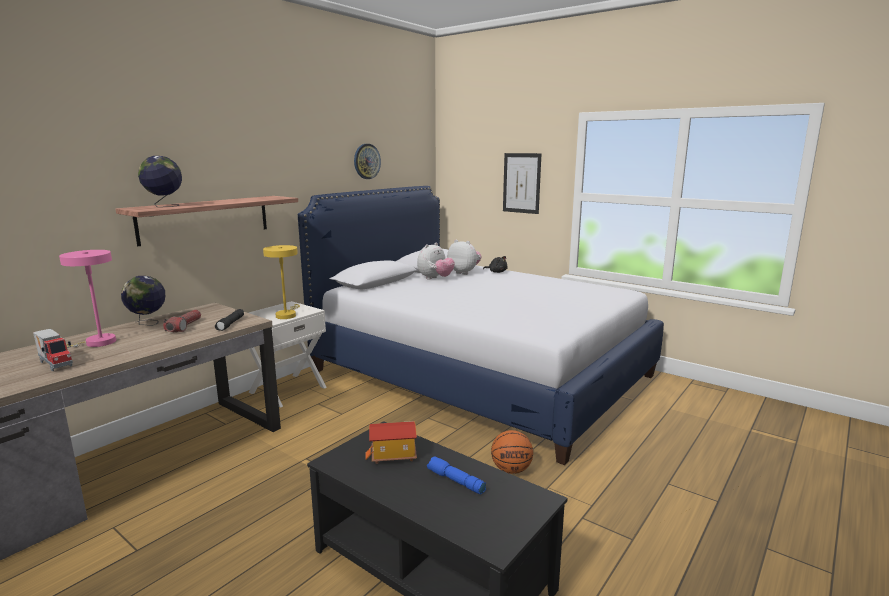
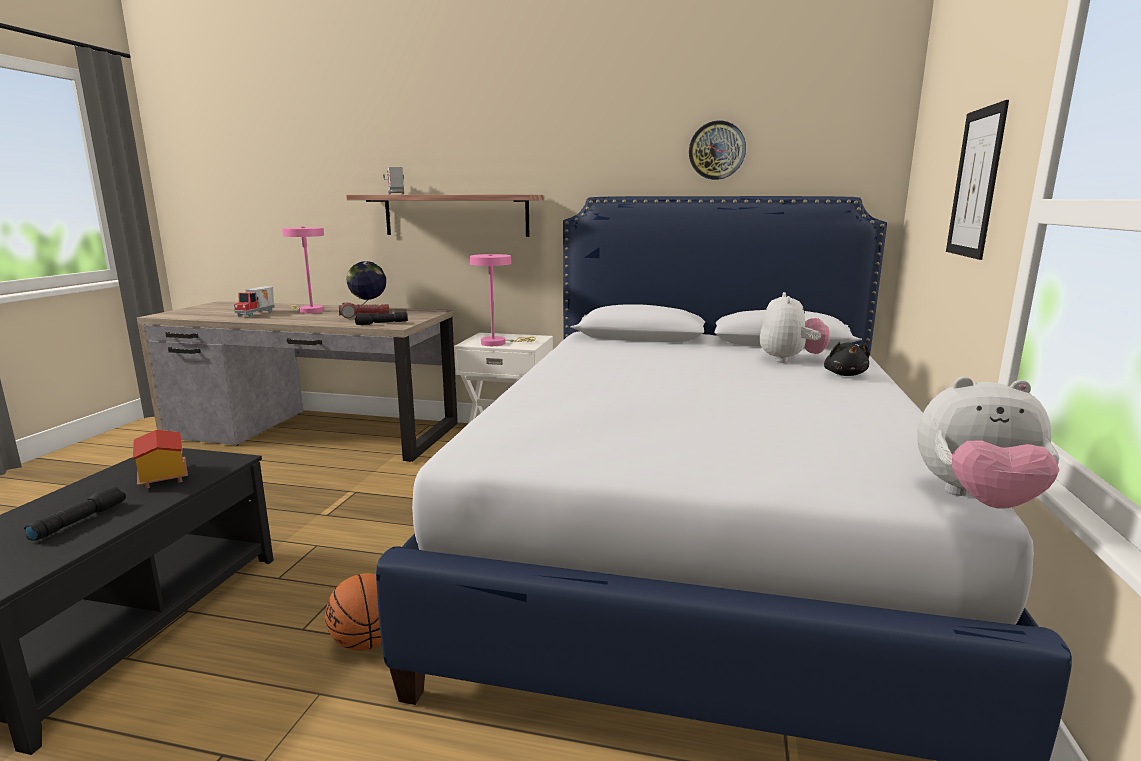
camera: 65 degrees right, 0 degrees up
(164, 206) = (395, 194): globe -> toy truck
(287, 315) = (498, 343): yellow table lamp -> pink table lamp
(435, 278) = (715, 353): plush toy -> plush toy (977, 501)
(455, 481) = (79, 521): blue flashlight -> black flashlight

